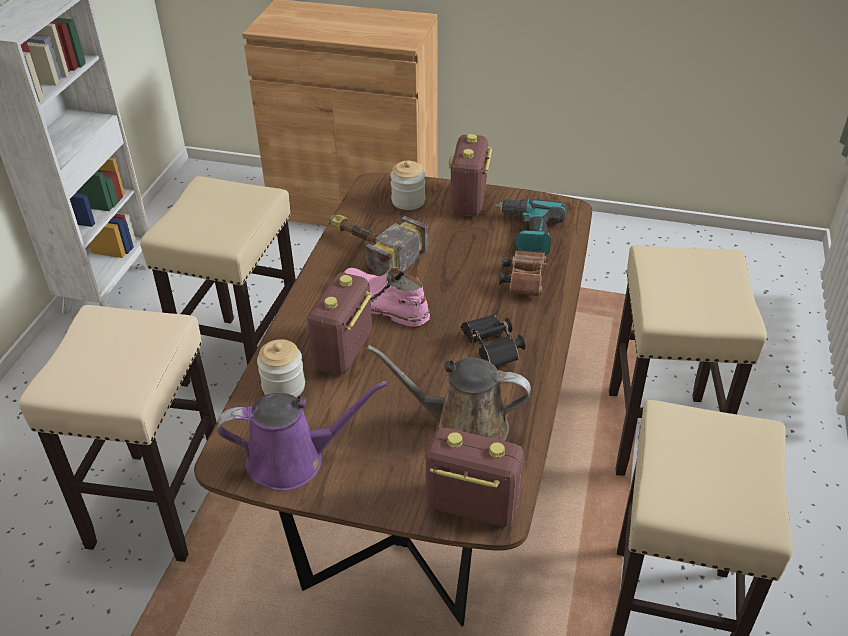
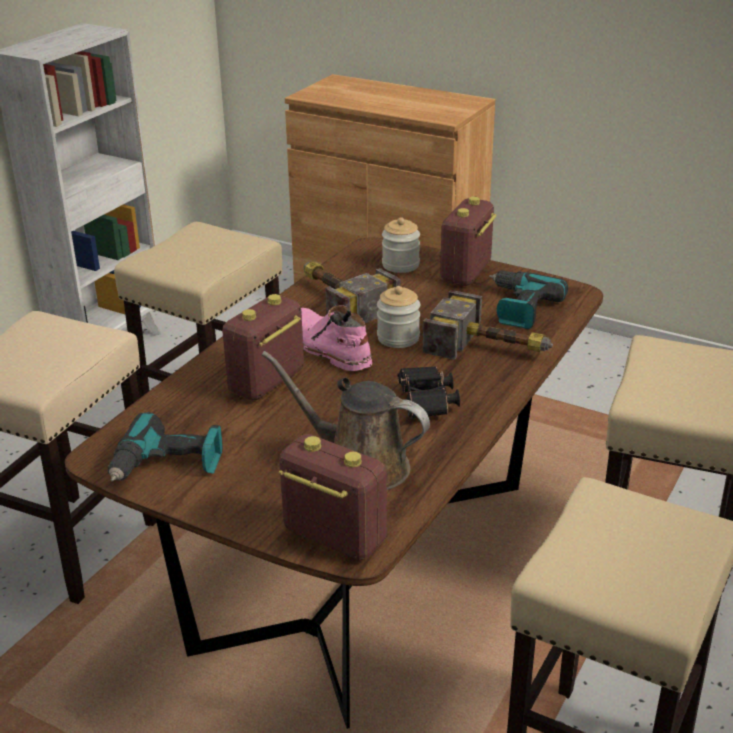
camera: 15 degrees right, 10 degrees down
(283, 387) = (190, 403): jar -> jar (398, 338)
(293, 460) = (167, 465): purple watering can -> power drill
(523, 280) = (492, 348): brown binoculars -> hammer

